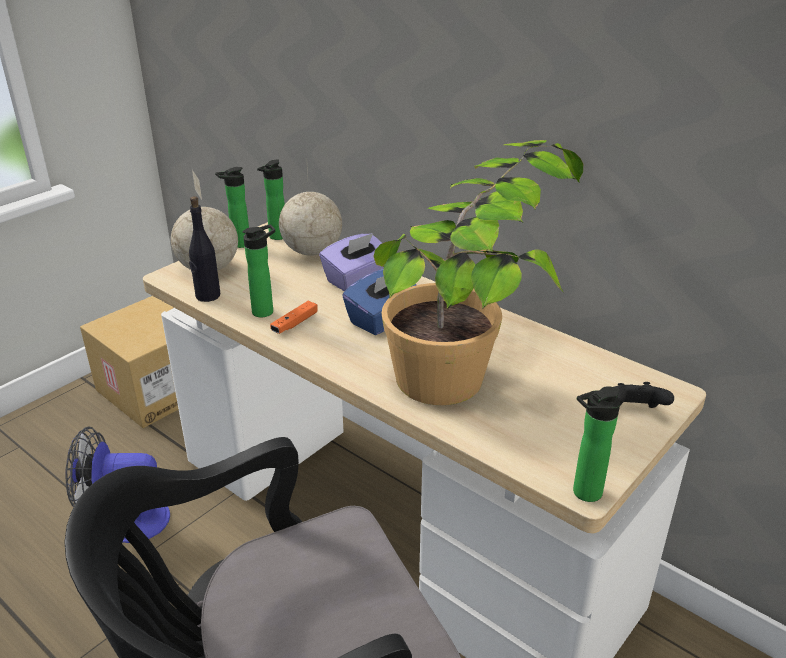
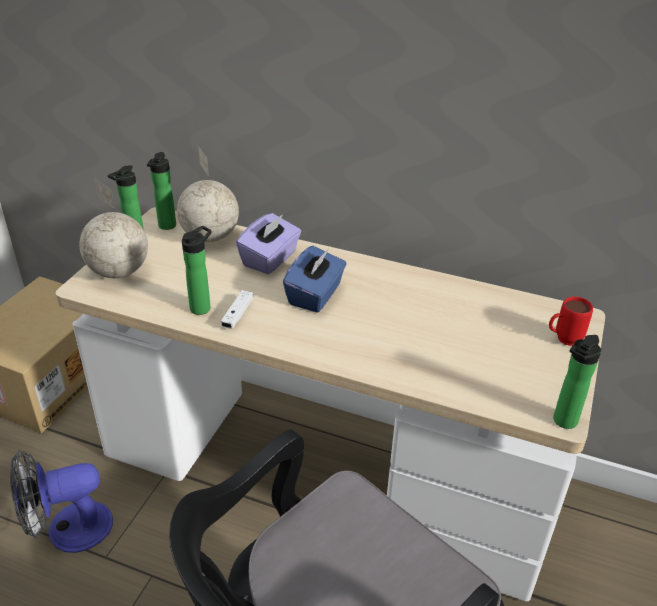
camera: 20 degrees left, 5 degrees up
(207, 296) = (135, 301): black bottle -> none
(295, 323) = (237, 315): orange game controller -> white game controller
(474, 362) = (415, 322): potted plant -> none
(635, 411) = (562, 340): black game controller -> red mug

